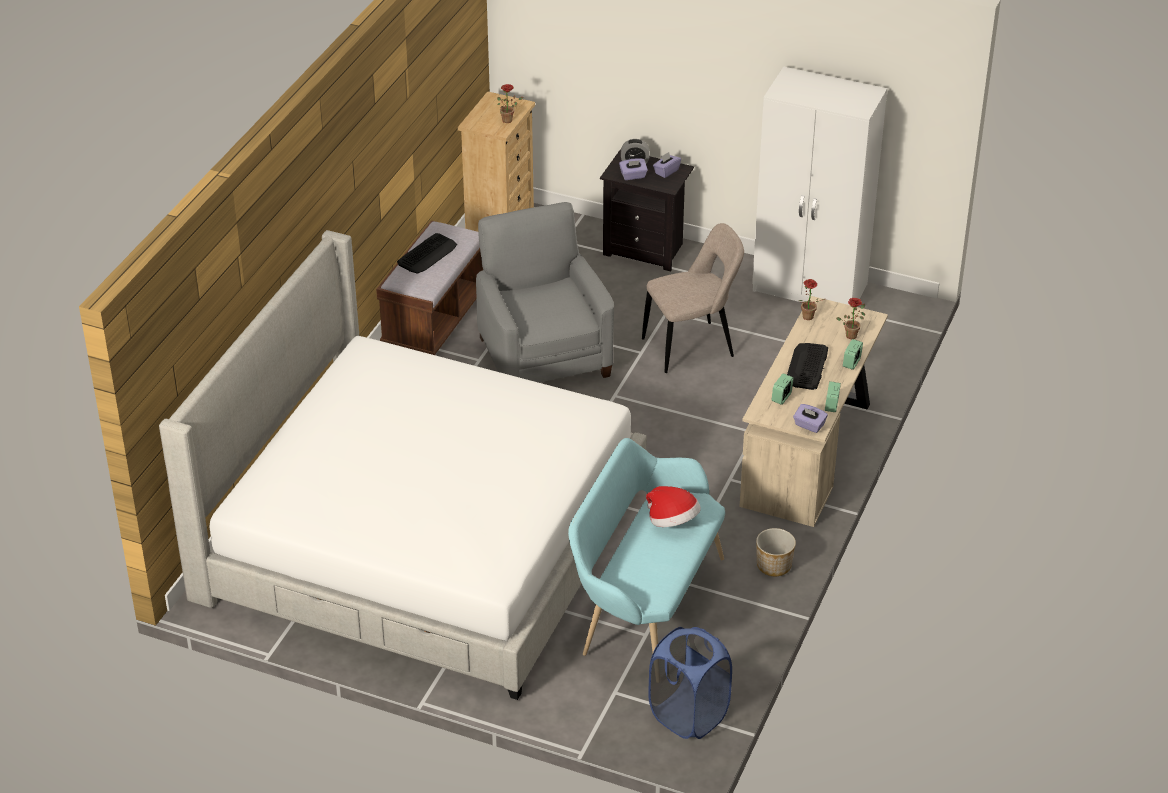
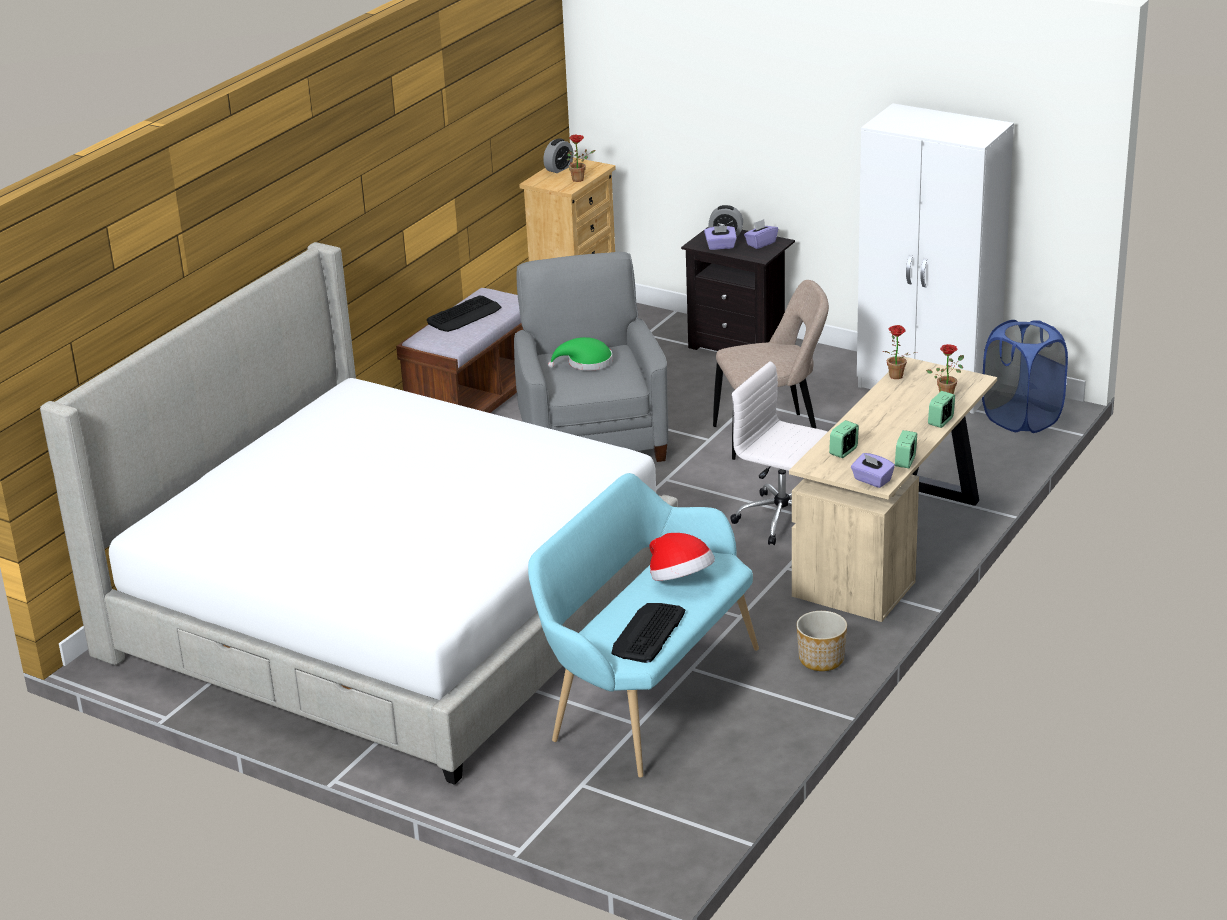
camera: 10 degrees right, 10 degrees down
(487, 107) = (559, 168): none -> alarm clock
(542, 301) = (586, 363): none -> green hat
(688, 715) = (670, 816): blue laundry basket -> blue laundry basket (1021, 418)
(718, 430) = (783, 518): none -> white office chair
(807, 367) = (883, 423): keyboard -> keyboard (648, 633)

